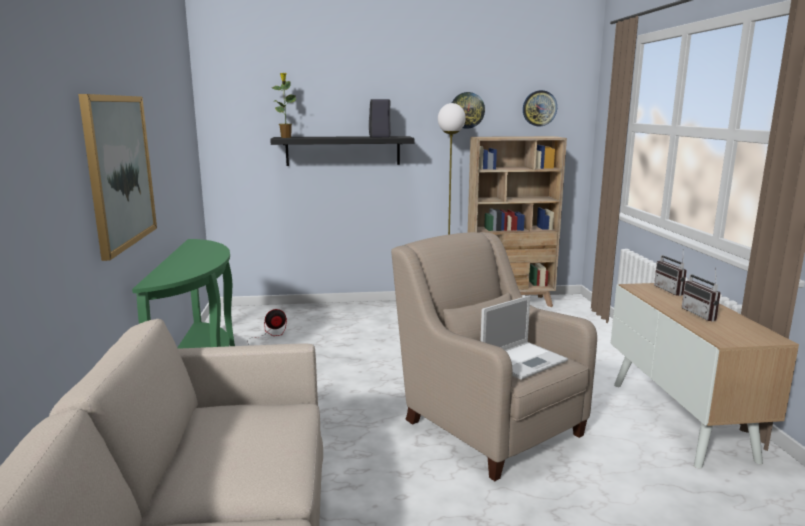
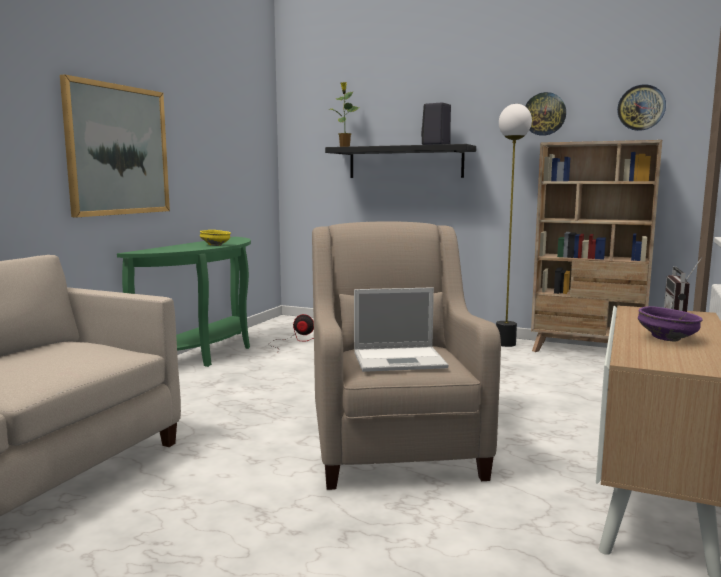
camera: 30 degrees right, 5 degrees down
(210, 258) = (216, 245): none -> yellow bowl
(703, 315) = (668, 339): radio -> purple bowl

